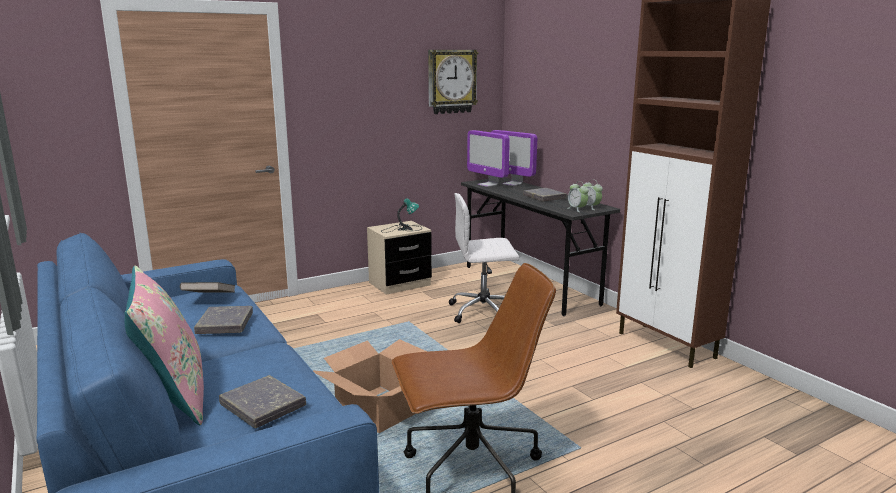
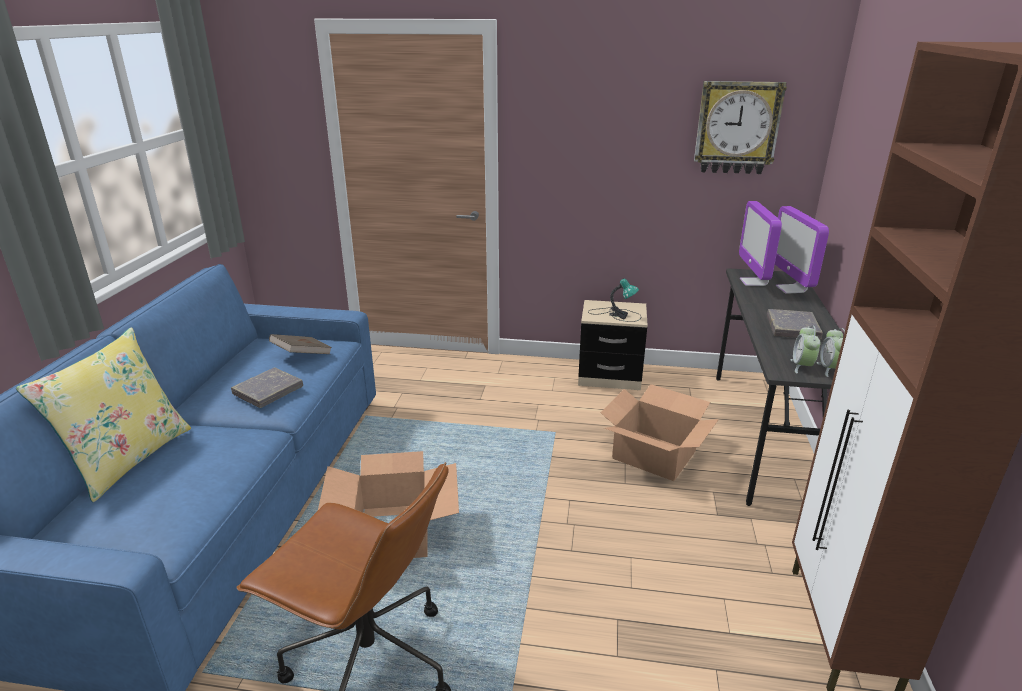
camera: 40 degrees right, 10 degrees up
(173, 396) = (128, 458): pink pillow -> yellow pillow
(263, 406) = (143, 507): grey book -> none
(484, 312) = (654, 454): white office chair -> cardboard box

